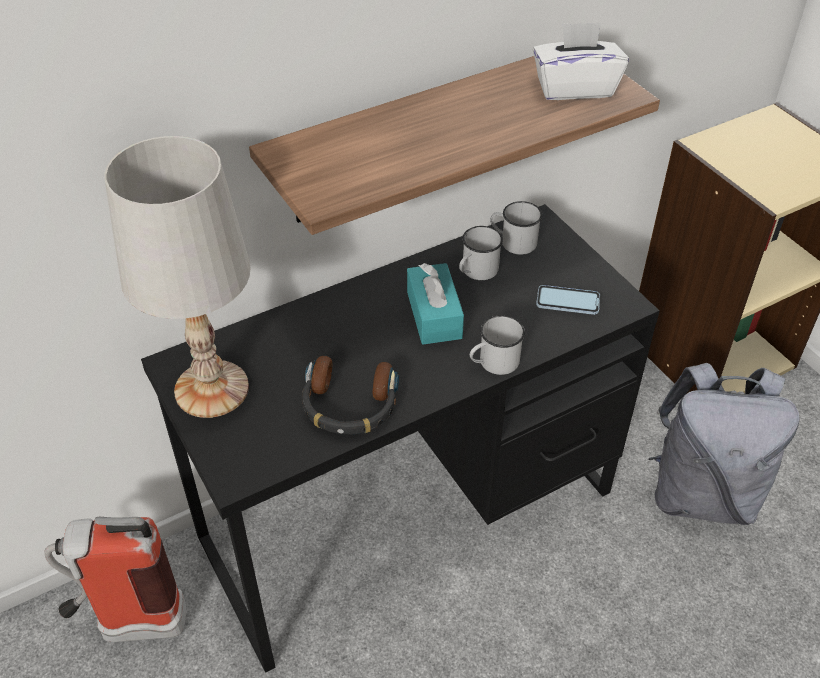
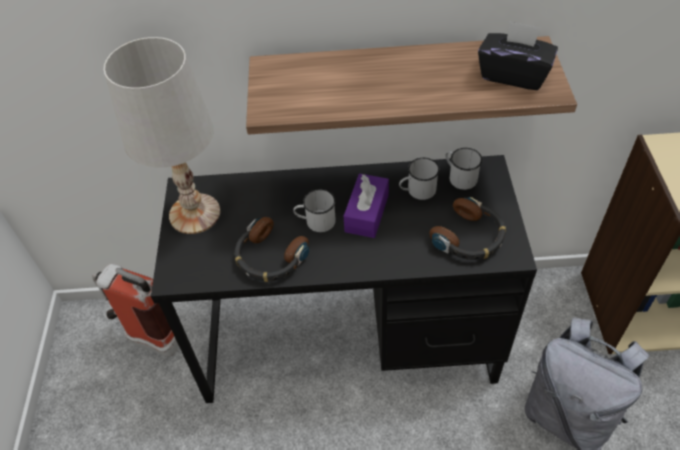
camera: 30 degrees right, 5 degrees up
(434, 315) = (366, 213): turquoise tissue box -> purple tissue box
(493, 363) = (384, 264): white mug -> white mug (316, 221)
(567, 301) = (469, 237): phone -> headphones
(574, 88) = (513, 75): white tissue box -> black tissue box

